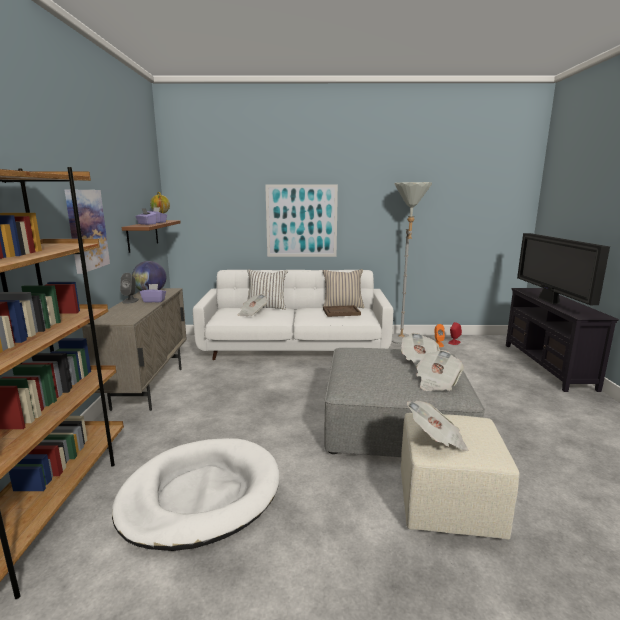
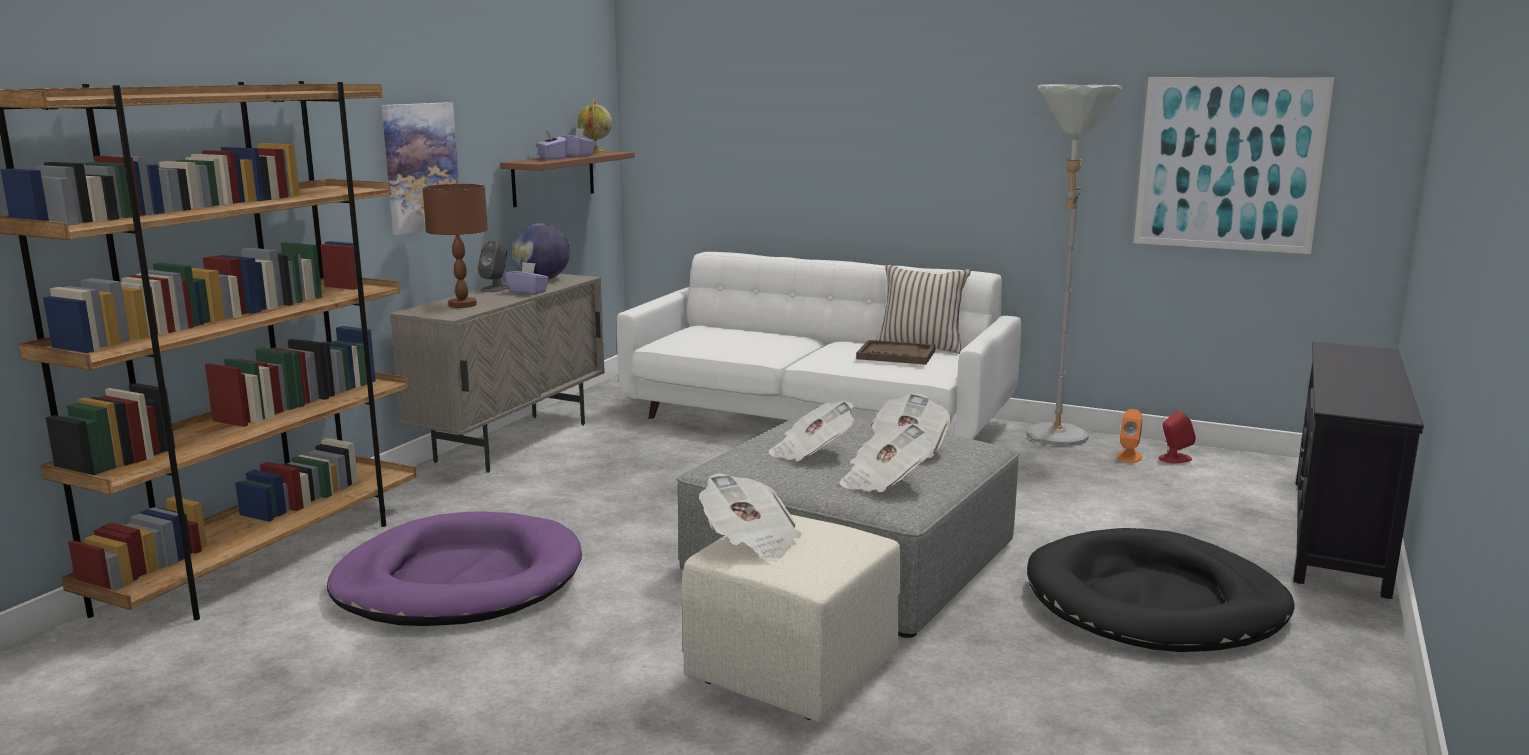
camera: 25 degrees right, 0 degrees up
(124, 313) = (462, 305): none -> brown table lamp
(200, 495) = (459, 580): white dog bed -> purple dog bed
(252, 313) = (728, 339): newspaper -> newspaper (811, 452)
(266, 307) = (771, 331): white pillow -> none
(301, 221) = (862, 161): picture -> picture (1228, 164)
(534, 414) = (1155, 601): none -> black dog bed
(549, 301) = (1337, 375): television -> none

